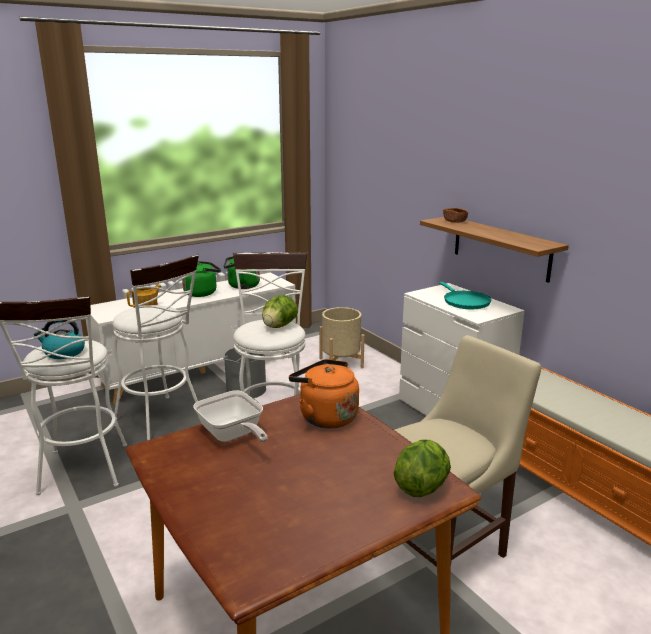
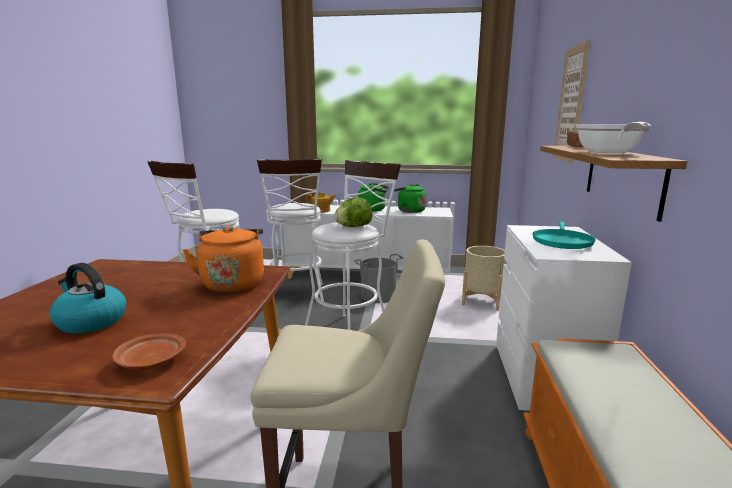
camera: 40 degrees right, 5 degrees down
(63, 353) = (203, 212): kettle -> kettle (90, 321)
(232, 436) = (152, 272): frying pan -> frying pan (609, 153)
(413, 174) = (571, 105): none -> picture
(422, 487) = (150, 361): lettuce -> brown plate

